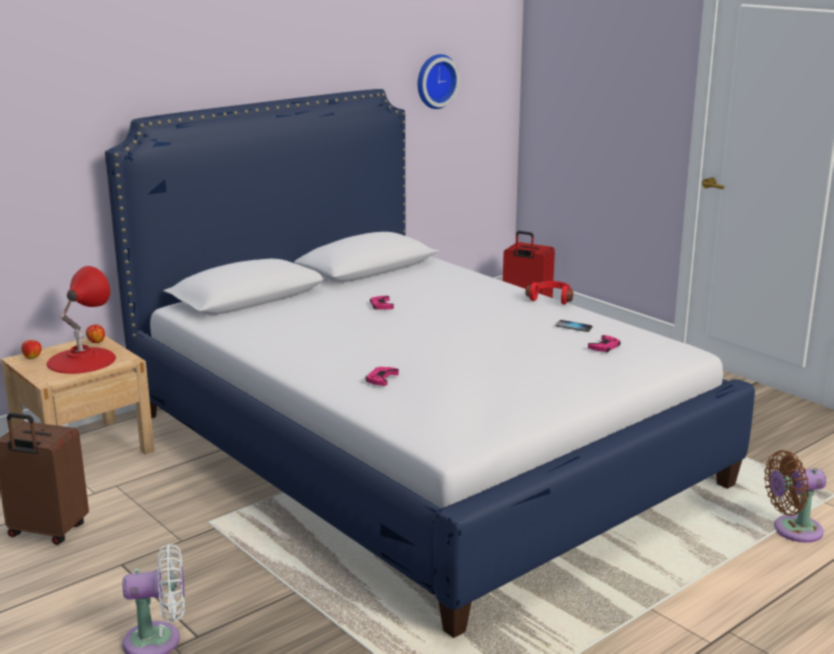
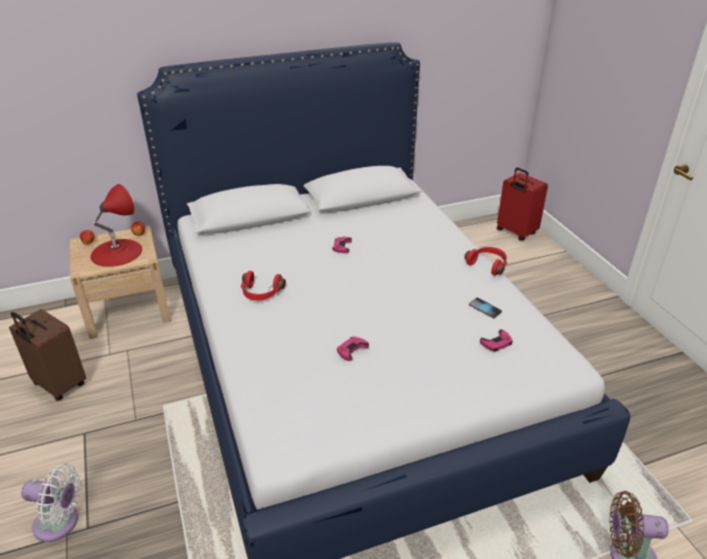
camera: 20 degrees right, 15 degrees up
(323, 349) = (261, 293): none -> red headphones
(381, 379) = (279, 344): pink game controller -> pink game controller (351, 350)
(435, 81) = (458, 33): wall clock -> none

